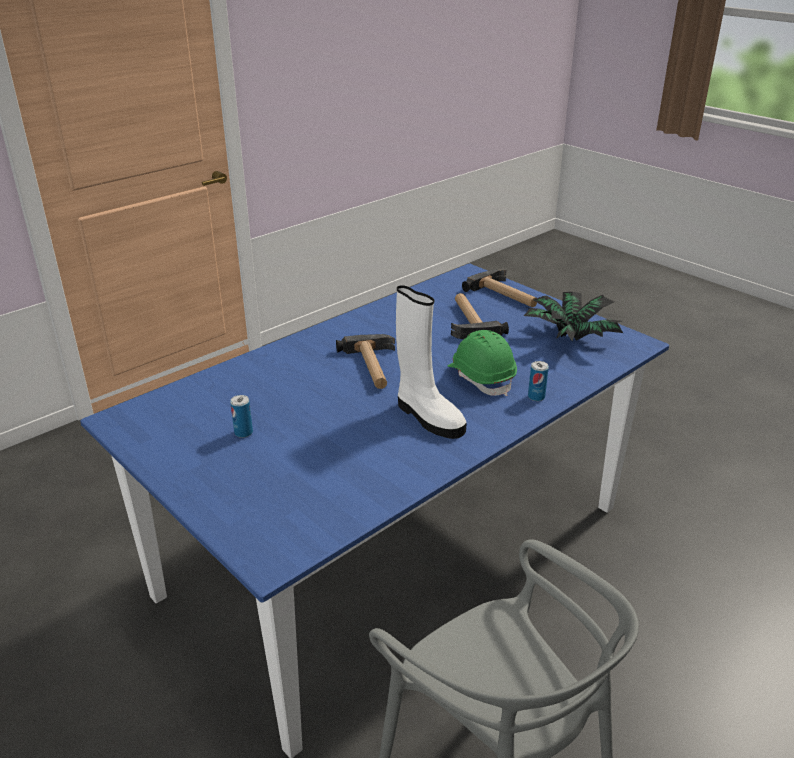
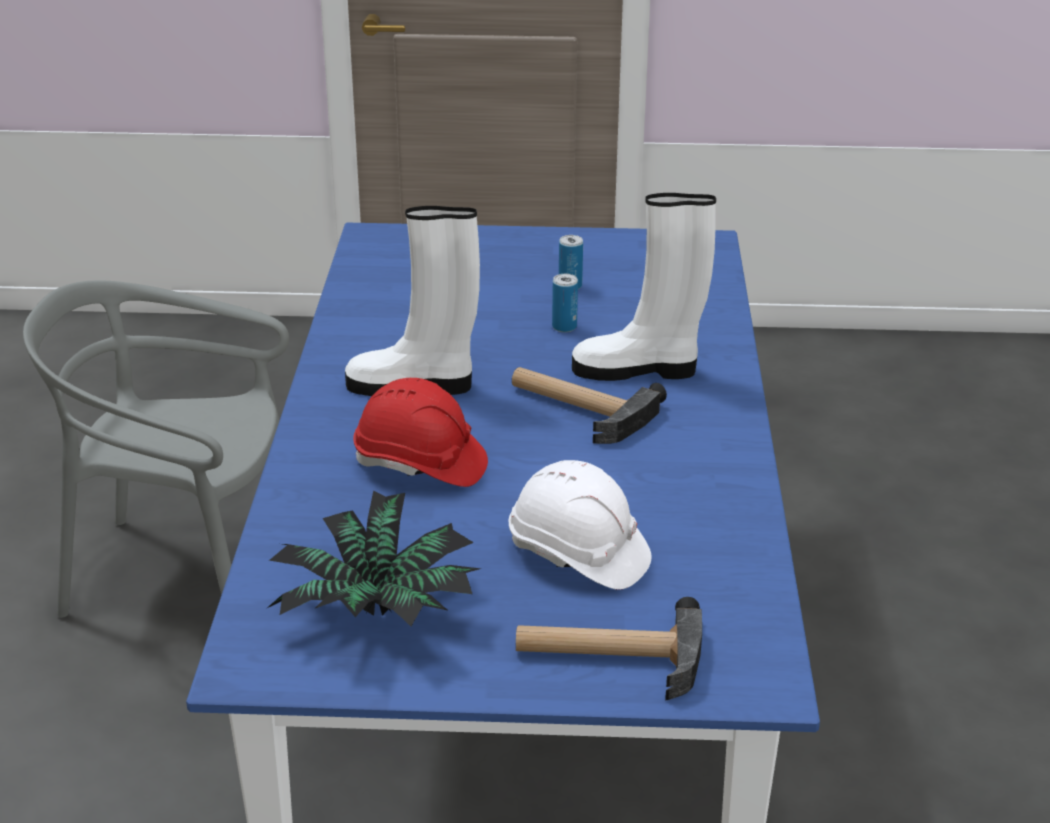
camera: 135 degrees right, 0 degrees up
(313, 369) = (638, 369): none -> white boot
(469, 320) = (578, 554): hammer -> white hard hat
(481, 377) = (420, 464): green hard hat -> red hard hat
(536, 397) = (314, 474): can -> can (564, 327)

